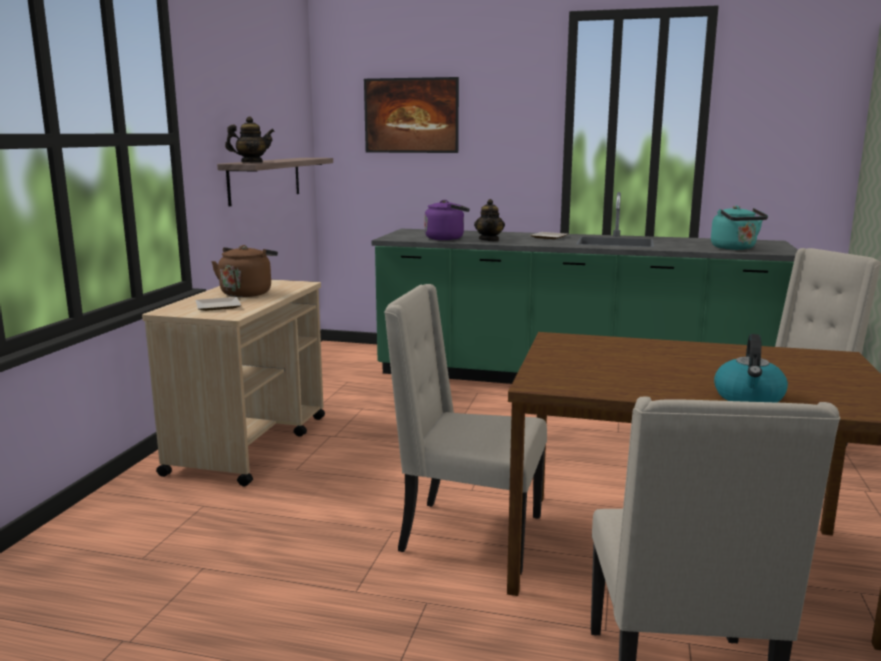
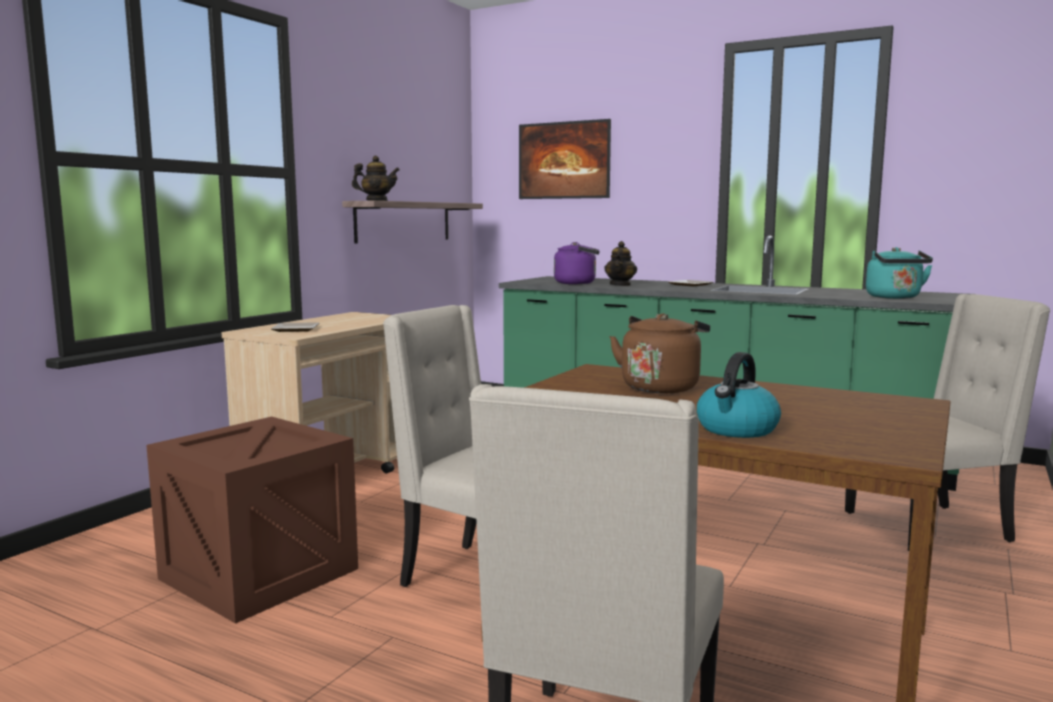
camera: 15 degrees right, 5 degrees down
(247, 293) = (338, 322): brown kettle -> brown kettle (661, 387)
(253, 558) = (259, 574): none -> crate

